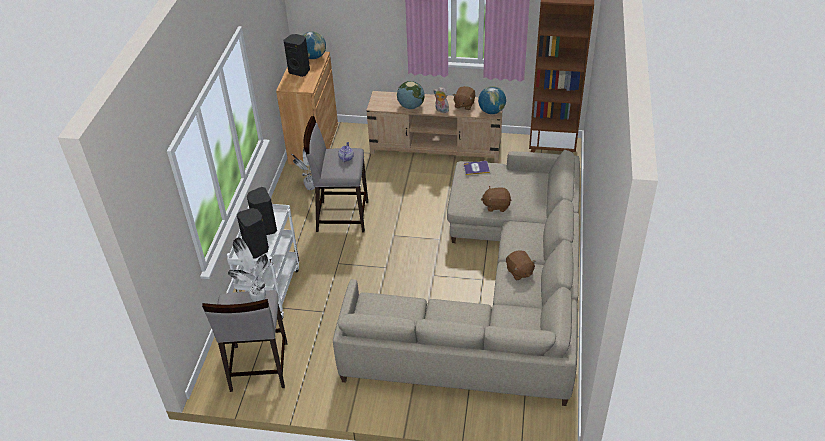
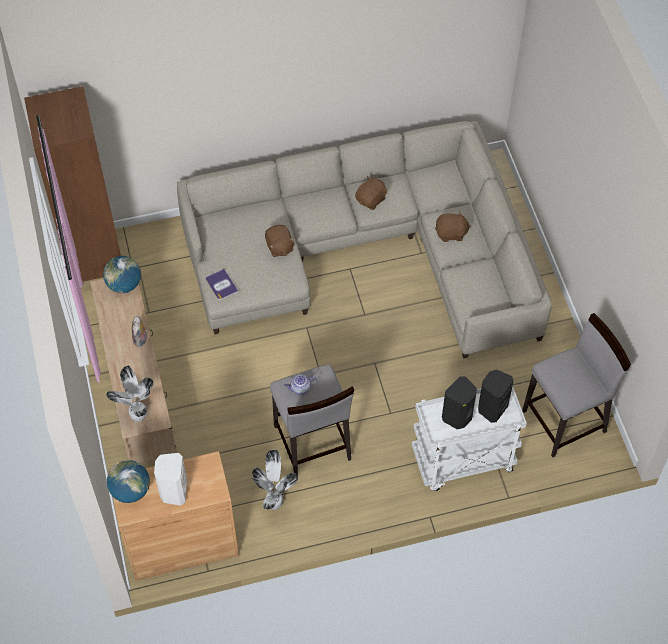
camera: 115 degrees left, 15 degrees up
(258, 299) = (556, 371): potted plant -> potted plant (138, 417)
(300, 71) = (173, 491): black speaker -> white speaker
(411, 106) = (144, 377): globe -> none
(464, 105) = (119, 319): brown plush toy -> brown plush toy (451, 233)

